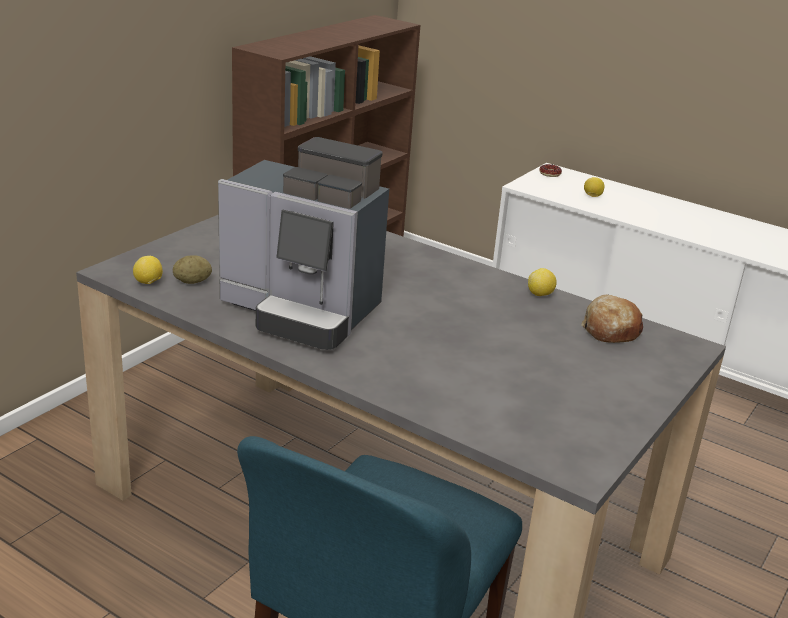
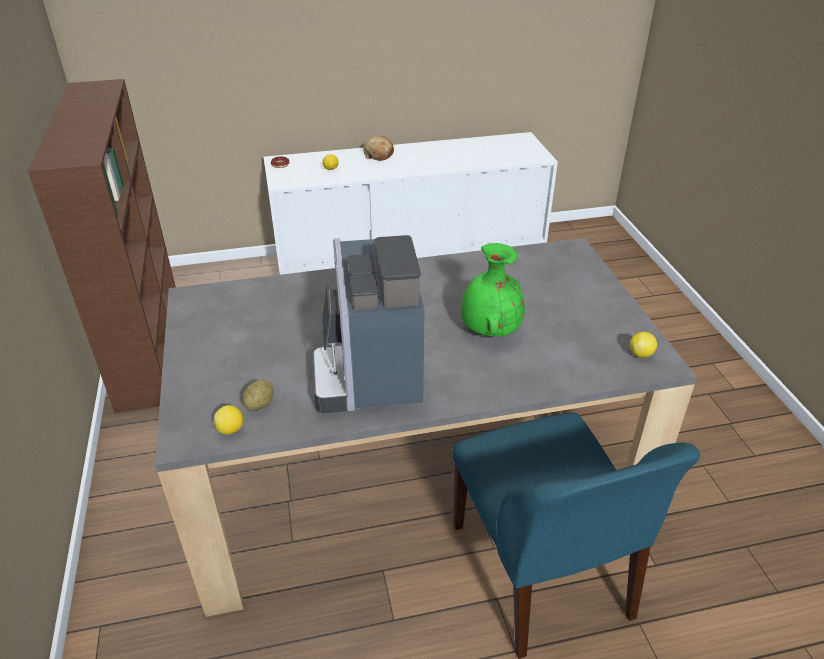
camera: 45 degrees left, 10 degrees up
(302, 312) = (371, 372): coffee machine -> coffee machine turned 105 degrees clockwise
(459, 346) = (489, 329): none -> green vase
(540, 294) = (462, 262): lemon -> lemon (641, 354)
(610, 330) = (530, 263): bread -> bread (379, 154)

